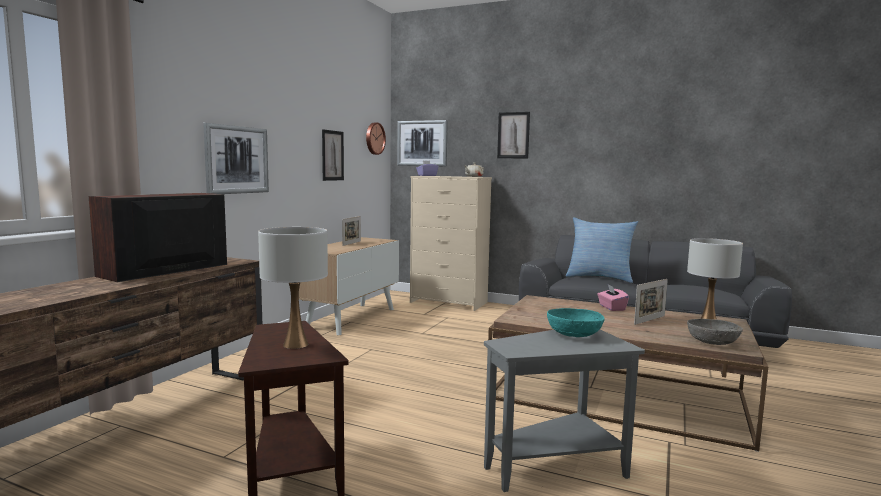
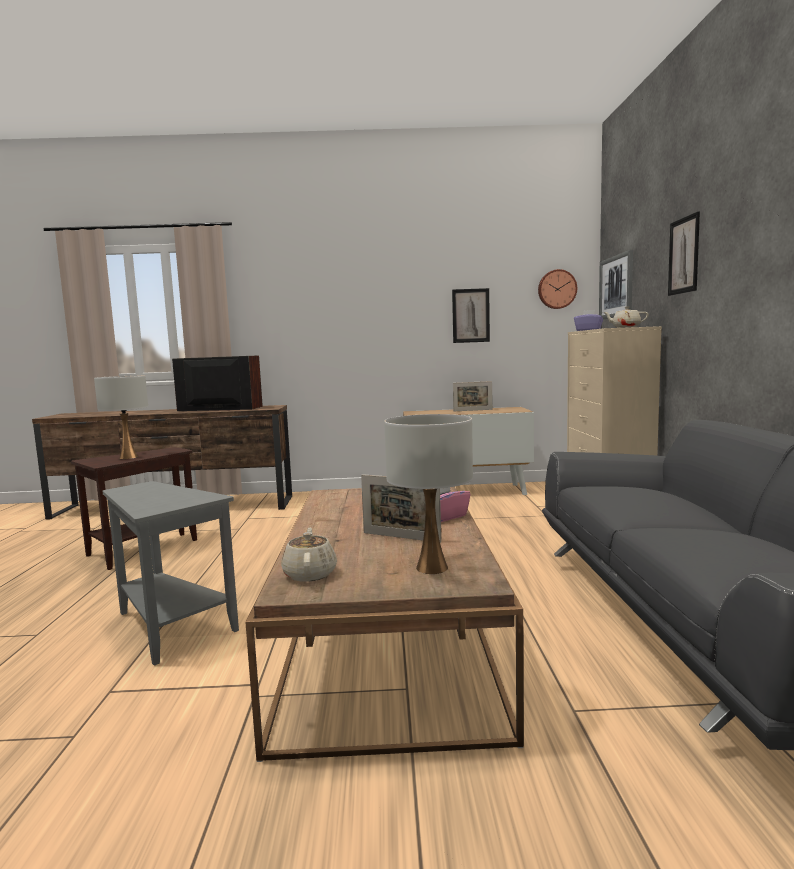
camera: 65 degrees right, 0 degrees up
(237, 160) = (334, 328): picture -> none
(574, 334) = (184, 496): turquoise bowl -> none
(599, 277) = (642, 493): pillow -> none
(713, 342) = (310, 574): grey bowl -> beige teapot

